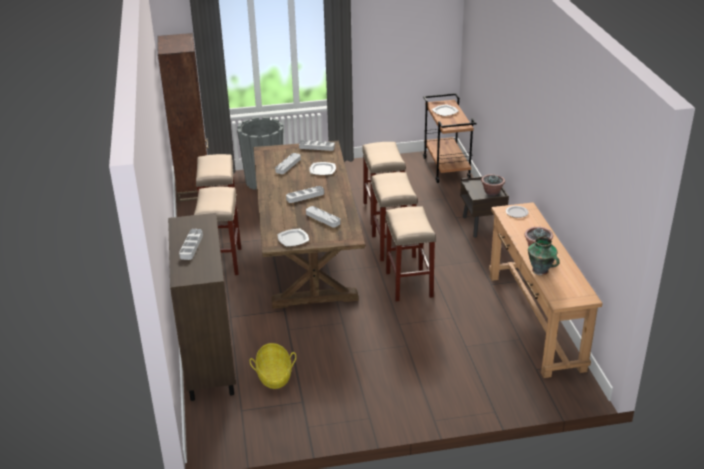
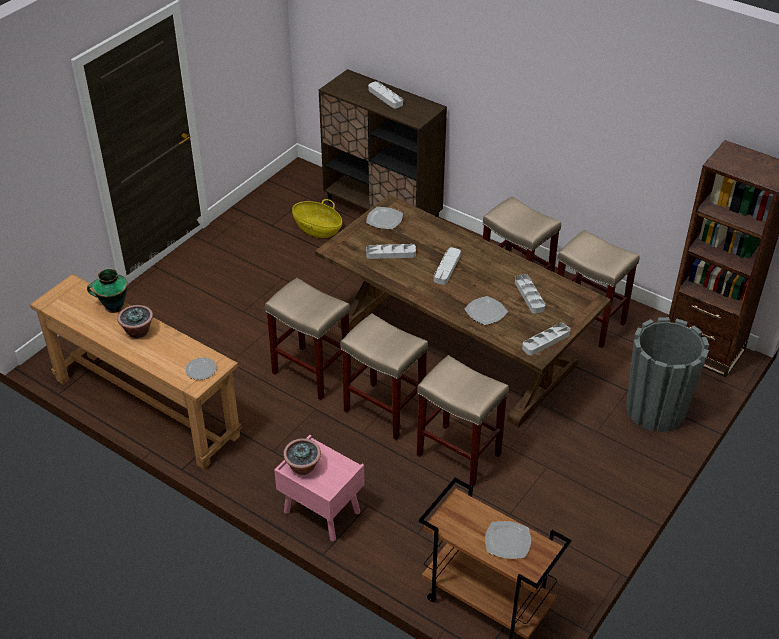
camera: 135 degrees right, 10 degrees up
(482, 226) = (321, 512): brown nightstand -> pink nightstand

